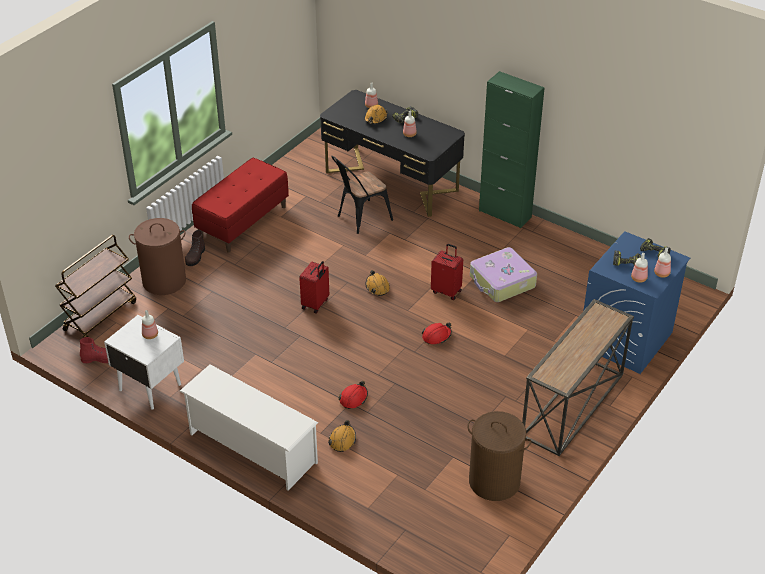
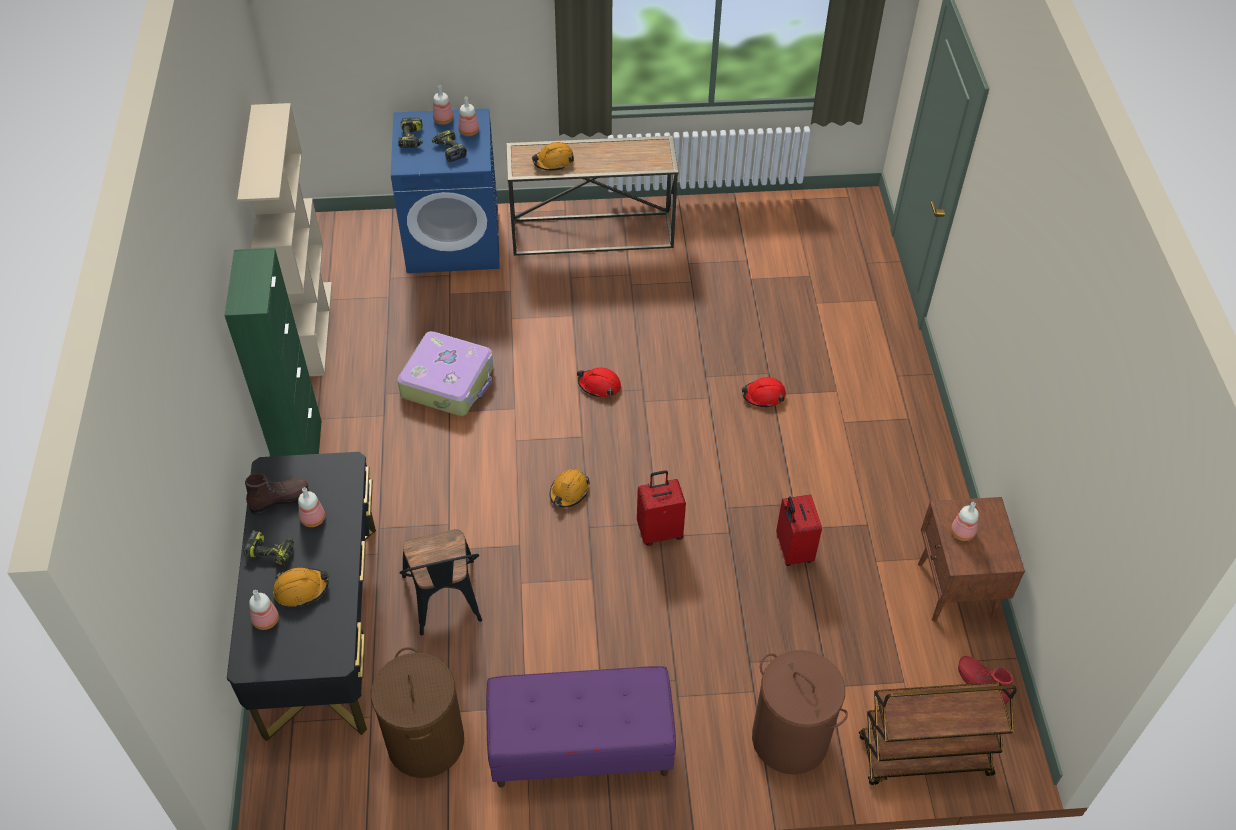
camera: 130 degrees left, 10 degrees up
(149, 386) = (955, 591): white nightstand -> brown nightstand
(195, 257) = (708, 743): brown boot -> brown boot (280, 499)
(243, 222) = (580, 747): red bench -> purple bench
(252, 448) = (918, 431): white shoe rack -> none
(342, 440) = (825, 368): orange hard hat -> orange hard hat (553, 161)
(360, 218) = (445, 604): black chair -> black chair turned 60 degrees clockwise
(446, 291) = (513, 421): red suitcase -> red suitcase (792, 550)
(494, 481) = (746, 237): brown laundry basket -> brown laundry basket (425, 741)
(598, 251) = (310, 328): none -> beige bookcase

